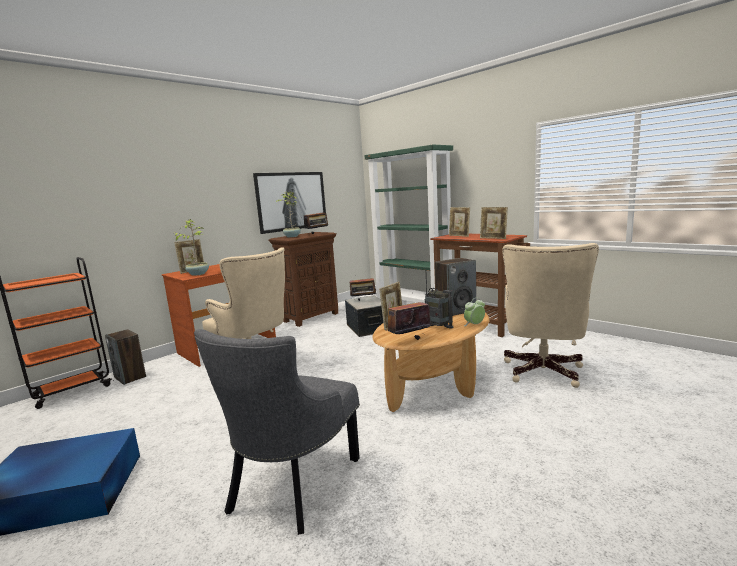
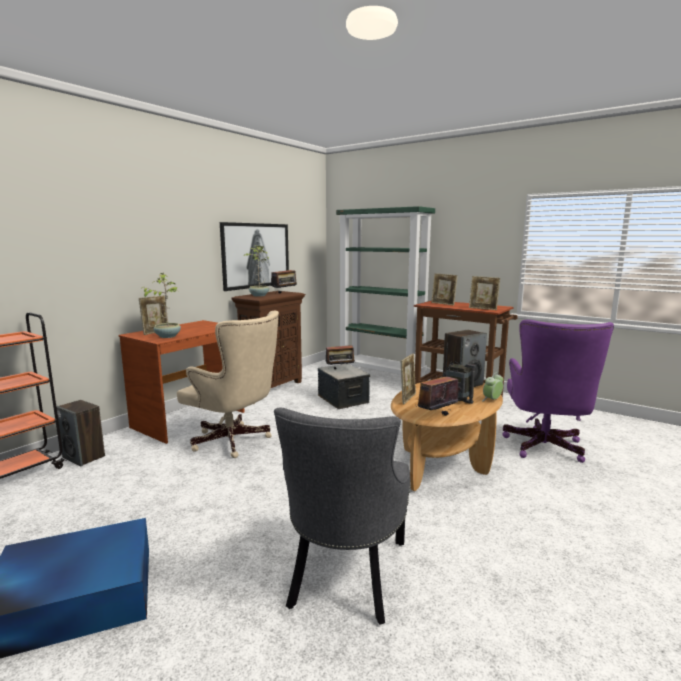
camera: 10 degrees left, 0 degrees up
(543, 373) = (545, 448): beige office chair -> purple office chair

